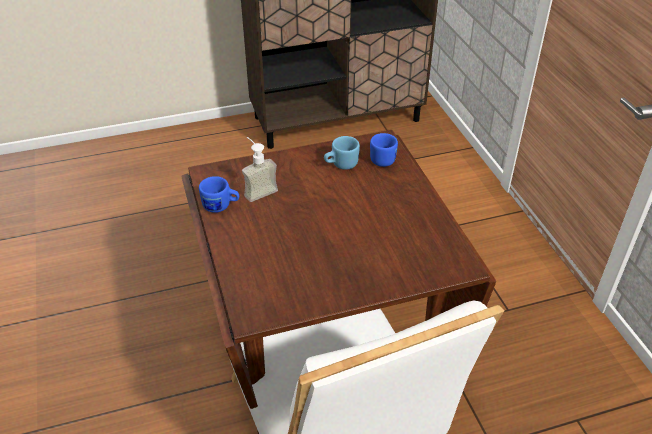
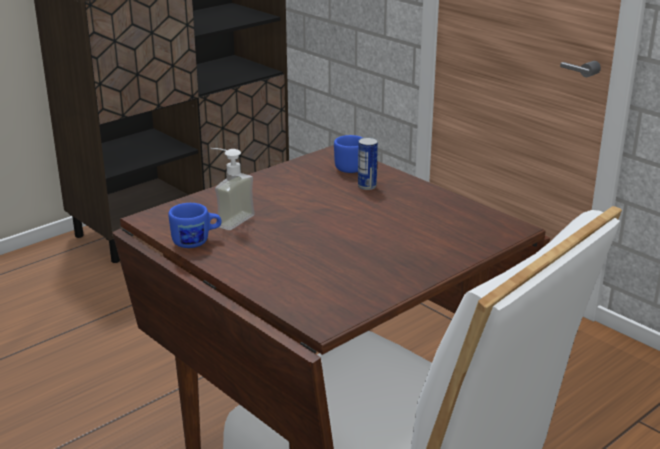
camera: 25 degrees left, 15 degrees down
(340, 164) = (306, 180): blue mug -> none
(382, 184) = (367, 186): none -> can

